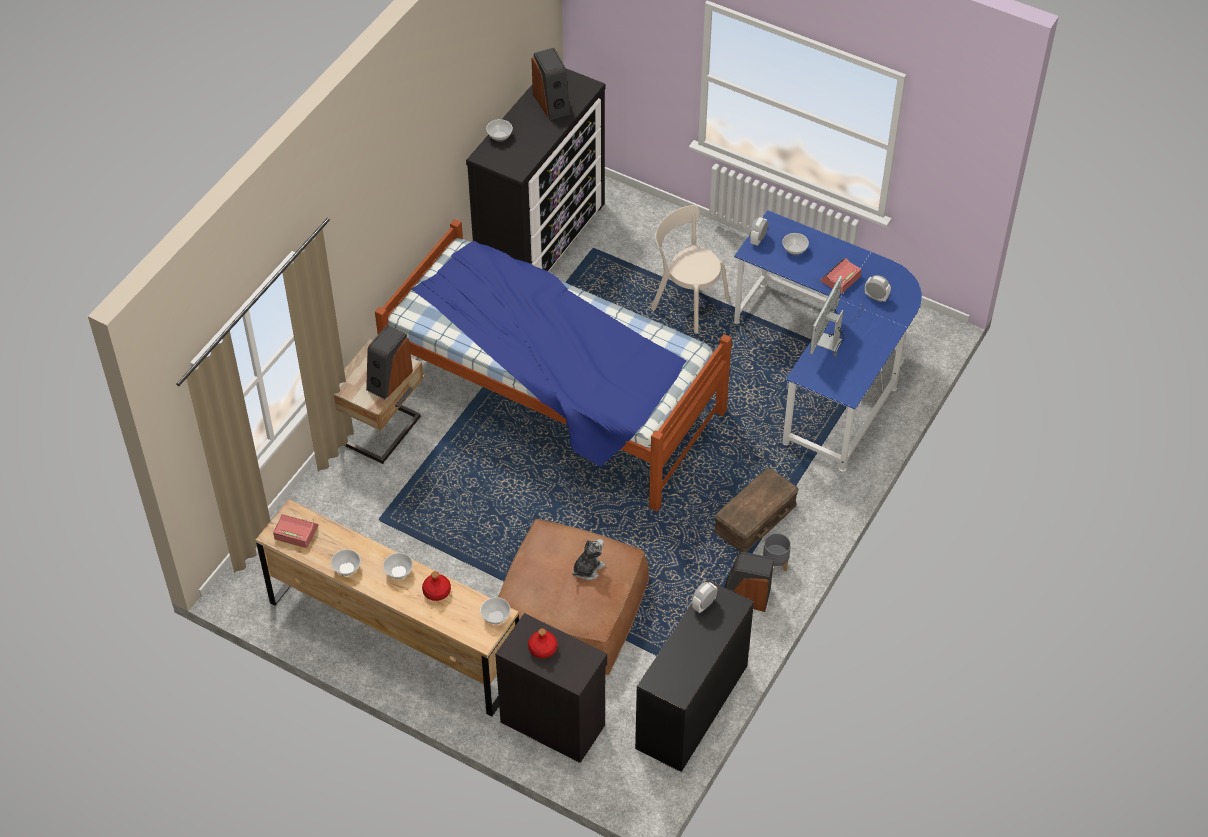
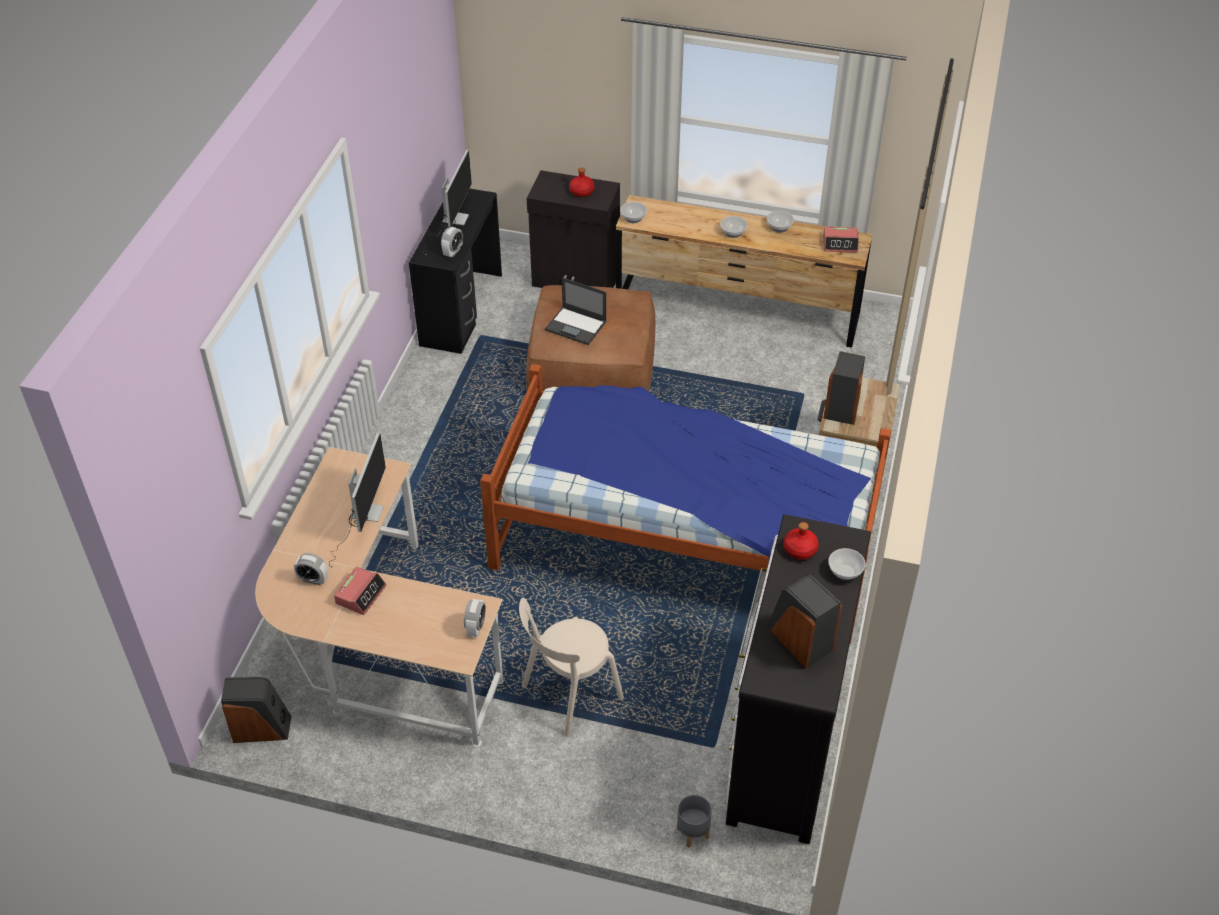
camera: 165 degrees right, 5 degrees down
(436, 591) = (692, 226): red bottle -> red bottle (800, 549)
(587, 569) = (576, 326): plush toy -> laptop
(687, 302) = (568, 695): beige chair -> beige chair turned 120 degrees clockwise
(697, 648) = (451, 223): none -> monitor
(746, 596) = (430, 398): speaker -> speaker (261, 728)
(754, 517) = (435, 467): brown storage box -> none
(774, 564) = (407, 429): grey planter -> grey planter (693, 832)
(794, 249) = (425, 623): bowl -> none
(828, 367) = (377, 646): blue desk -> beige desk

